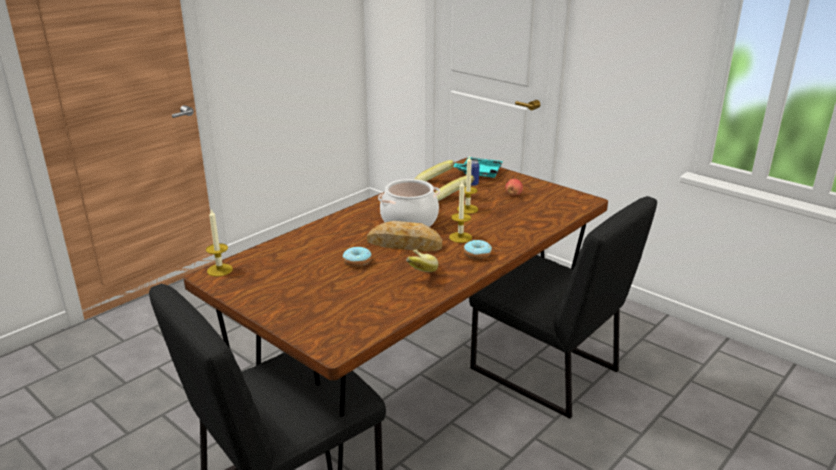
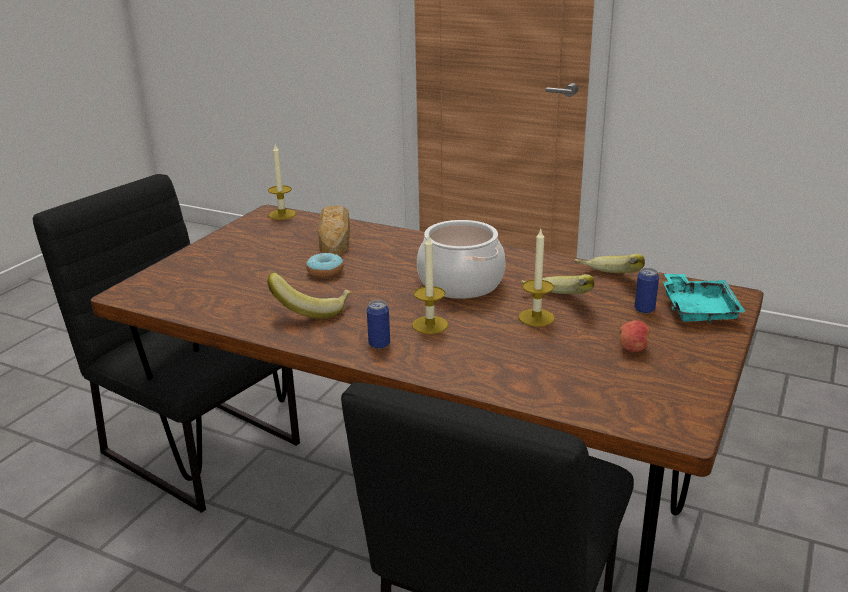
camera: 75 degrees right, 0 degrees up
(404, 243) = (388, 290): bread -> bread (335, 237)
(477, 254) = (379, 344): donut -> can

